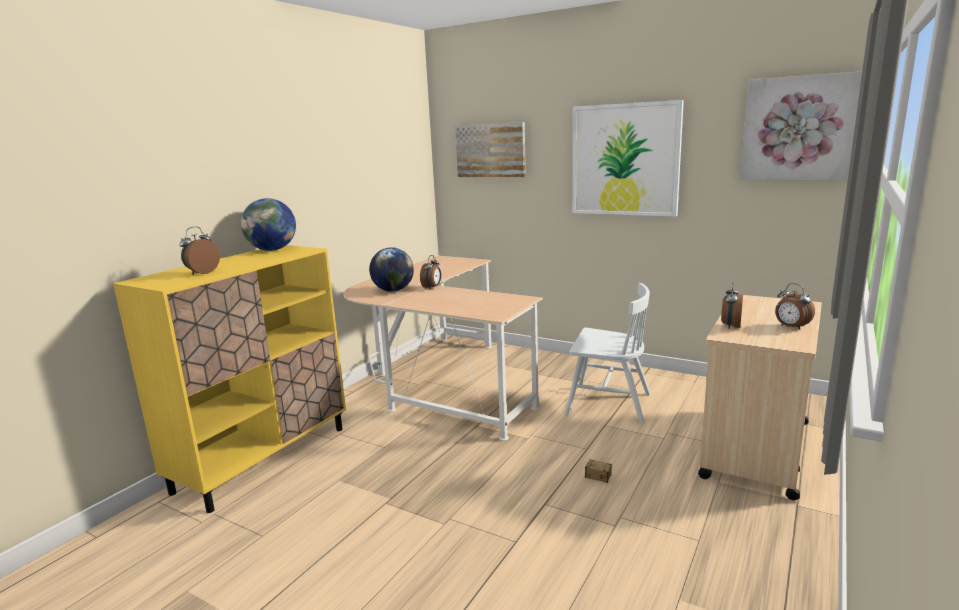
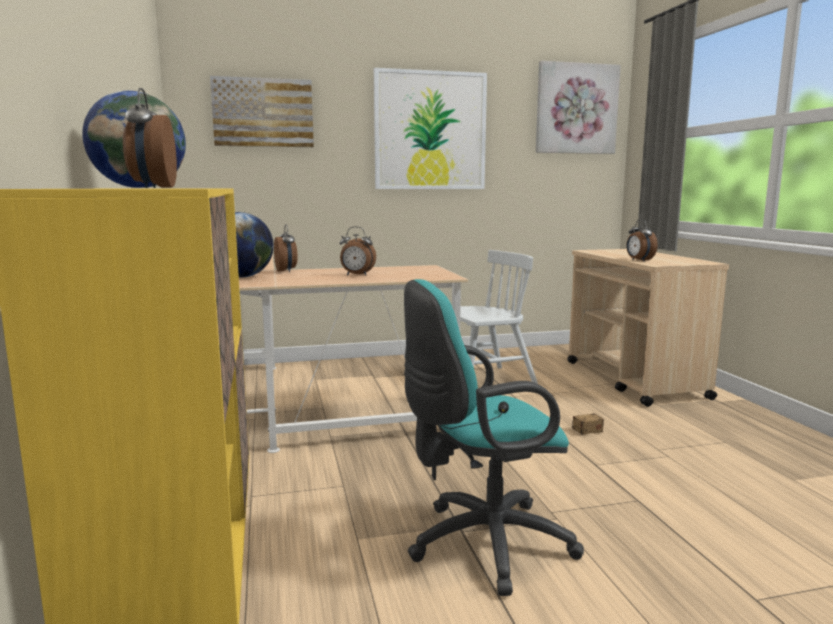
camera: 45 degrees left, 5 degrees down
(380, 515) = (482, 544): none -> turquoise office chair
(791, 327) = (670, 257): alarm clock -> alarm clock (357, 275)

